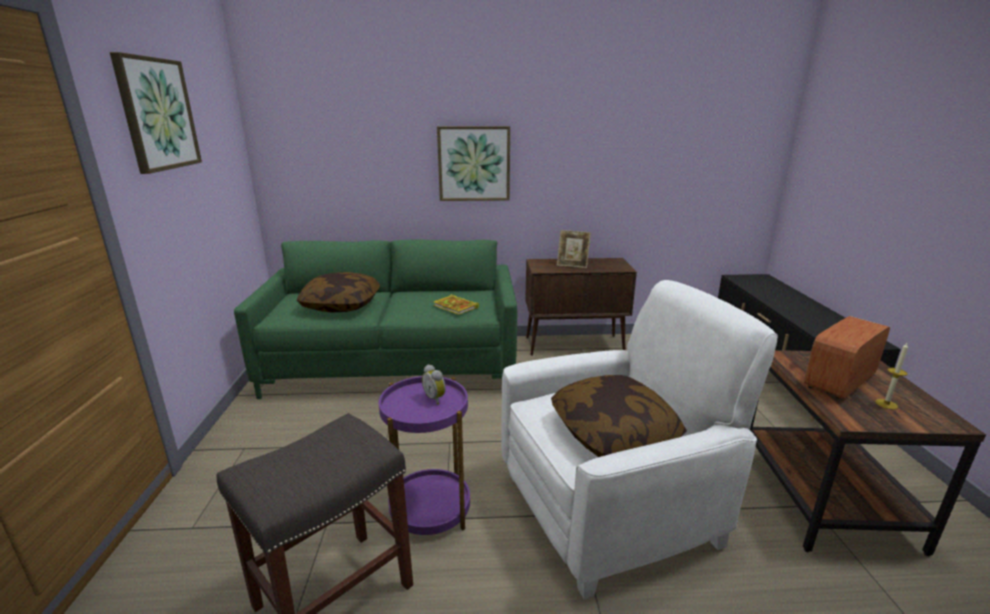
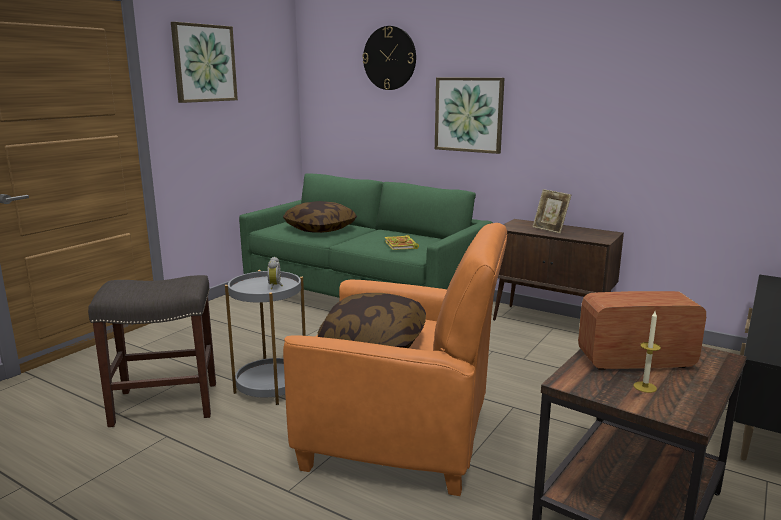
camera: 35 degrees right, 5 degrees down
(374, 105) = (389, 58): none -> wall clock
(430, 510) = (271, 387): purple side table -> grey side table
(611, 507) = (401, 435): white armchair -> orange armchair

